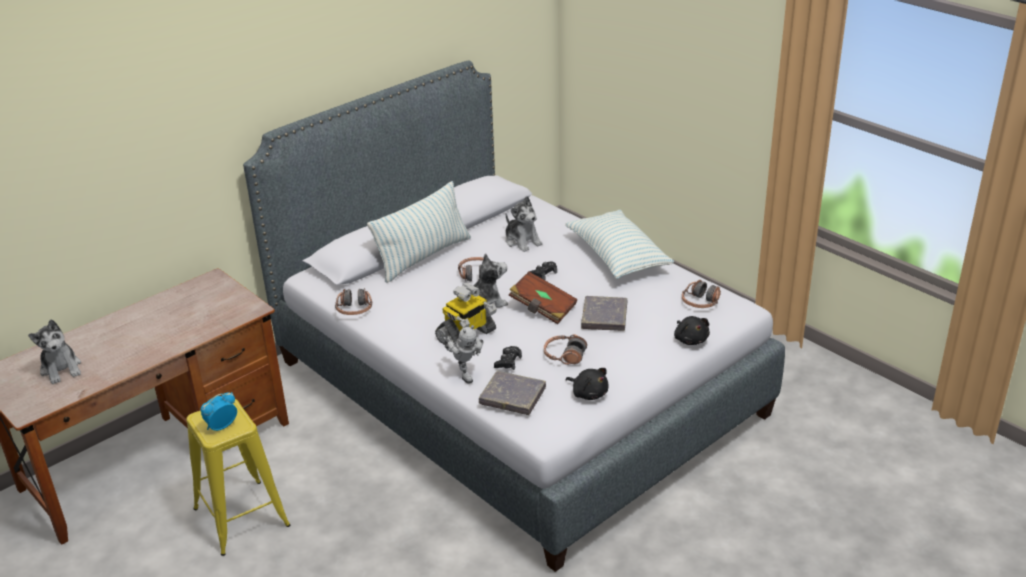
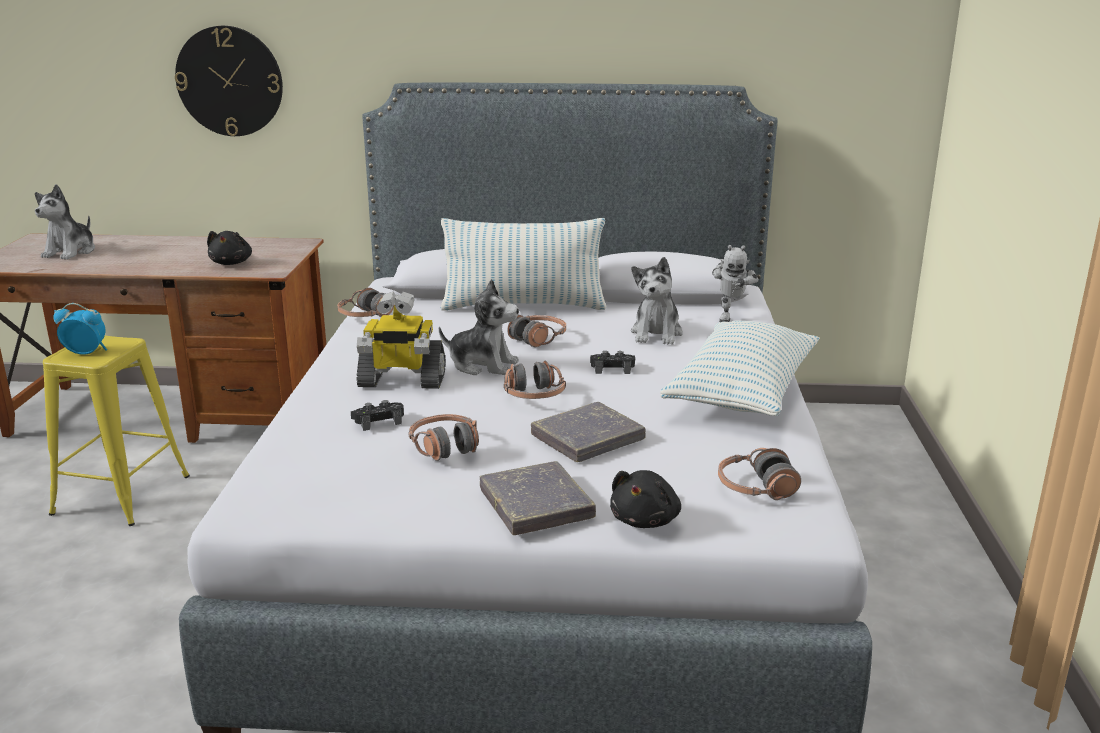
camera: 45 degrees right, 10 degrees down
(127, 176) = (229, 81): none -> wall clock
(464, 373) = (320, 409): toy robot -> toy robot (730, 317)
(512, 396) = (301, 452): grey book -> grey book (536, 505)
(542, 308) = (533, 395): brown book -> headphones
(588, 393) = (384, 500): black plush toy -> black plush toy (232, 263)

